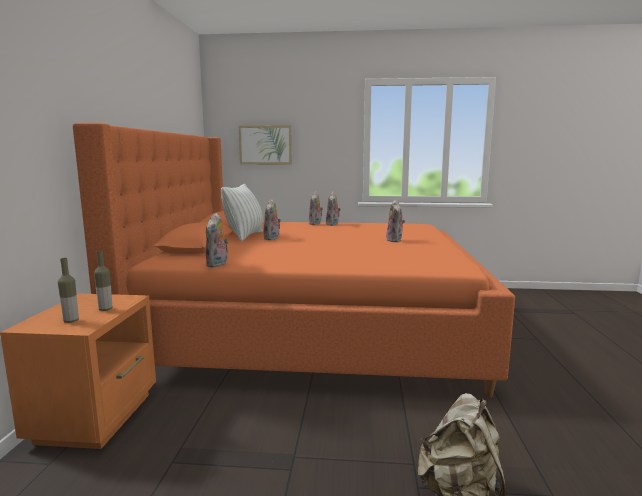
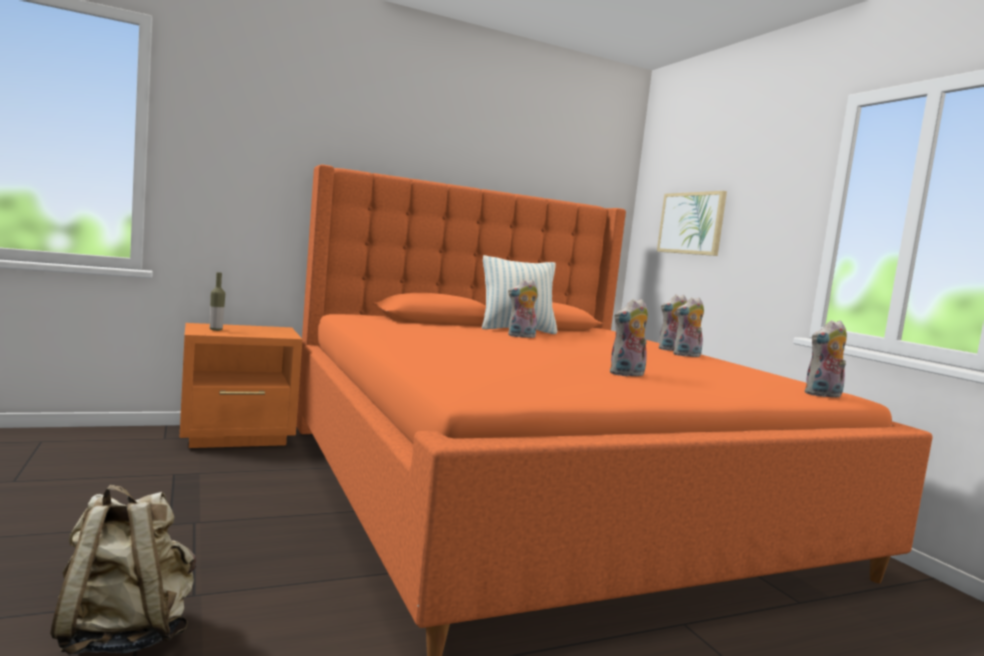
camera: 60 degrees right, 5 degrees down
(105, 309) = (250, 333): bottle -> none
(218, 264) = (354, 325): plush toy -> plush toy (823, 395)

